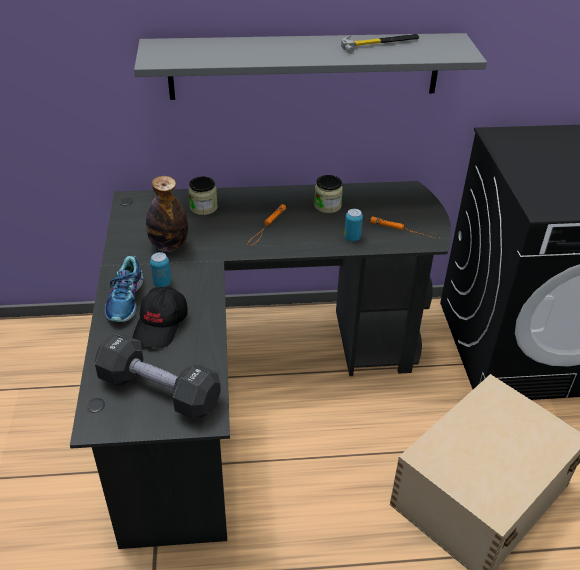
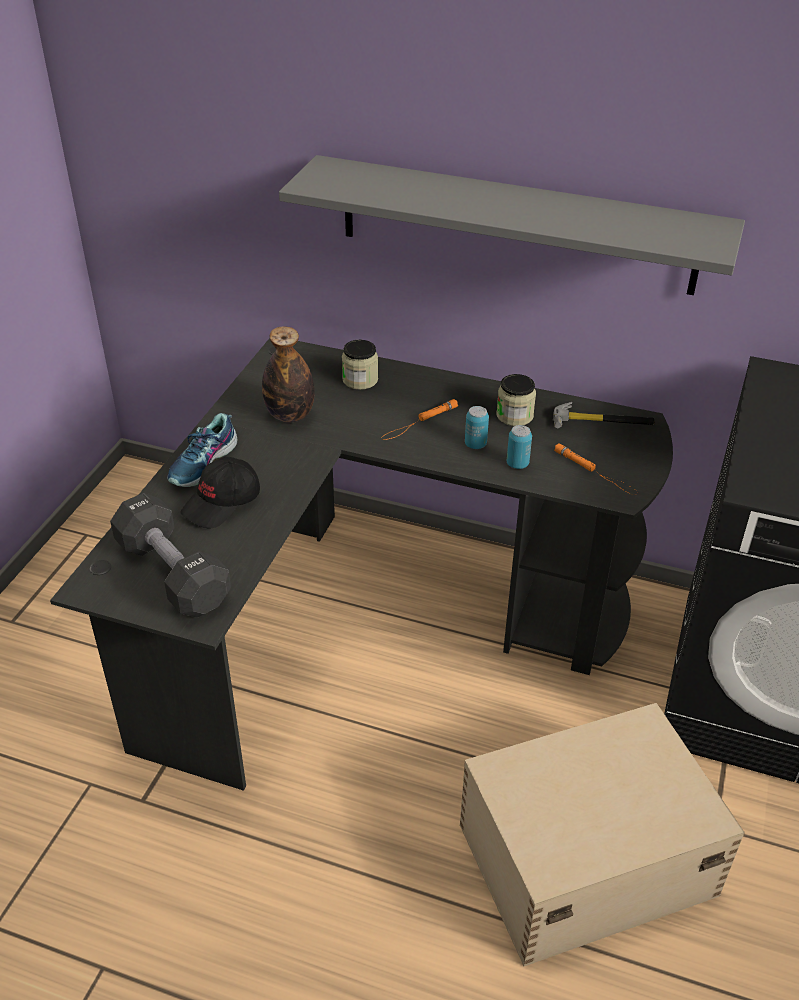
camera: 25 degrees right, 0 degrees up
(162, 283) = (254, 456): can -> can (475, 444)
(379, 43) = (606, 213): hammer -> hammer (603, 420)

